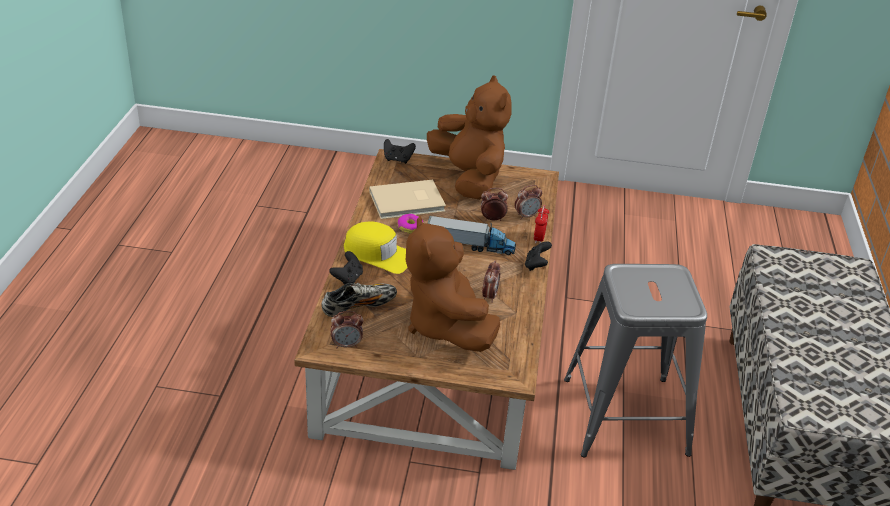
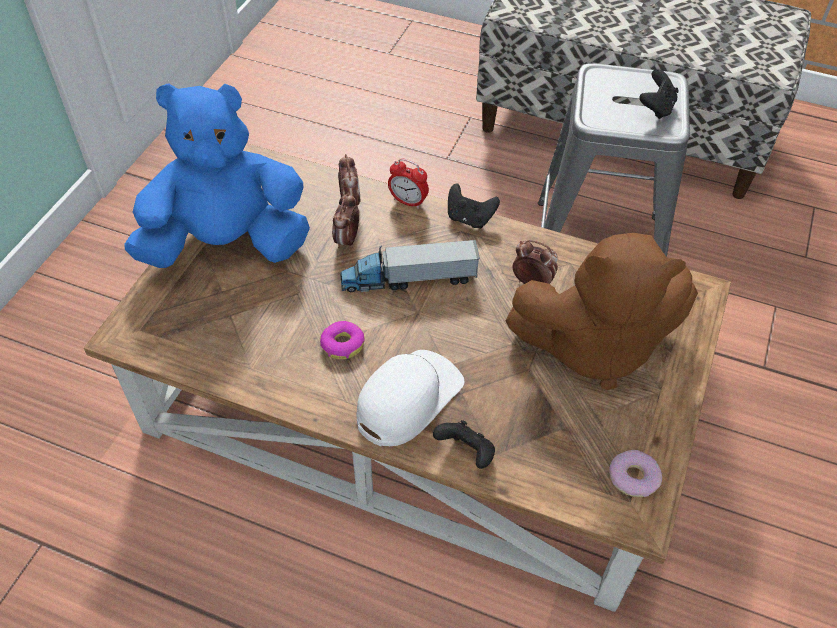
camera: 75 degrees left, 15 degrees up
(347, 345) = (633, 477): alarm clock -> donut
(359, 306) = (541, 447): shoe -> none
(378, 254) = (408, 399): yellow cap -> white cap
(398, 160) = (134, 326): black game controller -> black game controller (656, 108)
(408, 202) = (271, 334): beige book -> none
(469, 178) = (227, 244): brown plush toy -> blue plush toy
(470, 245) = (408, 279): toy truck -> toy truck turned 120 degrees counterclockwise

